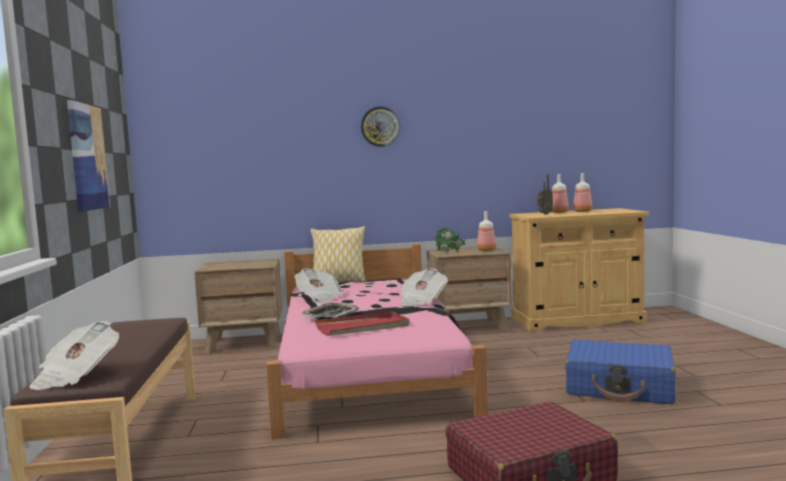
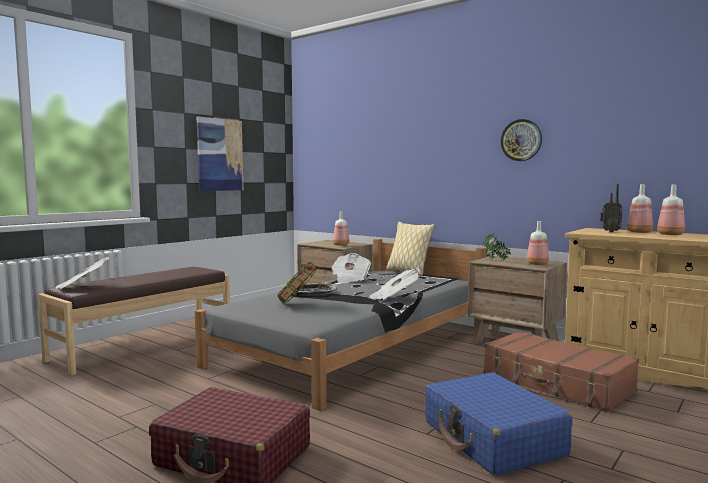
camera: 45 degrees right, 0 degrees up
(253, 264) = (341, 245): none -> bottle
(363, 327) = (297, 304): red tray -> book
(366, 367) = (356, 346): pink bed -> grey bed
(380, 126) = (459, 129): wall clock -> wall clock (521, 140)
(560, 343) = (556, 383): none -> brown suitcase

